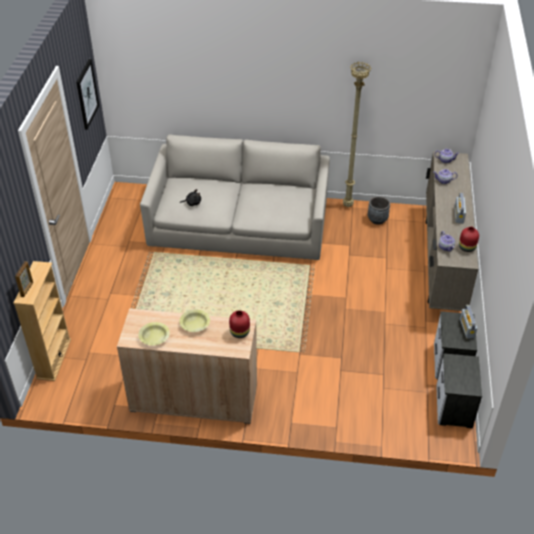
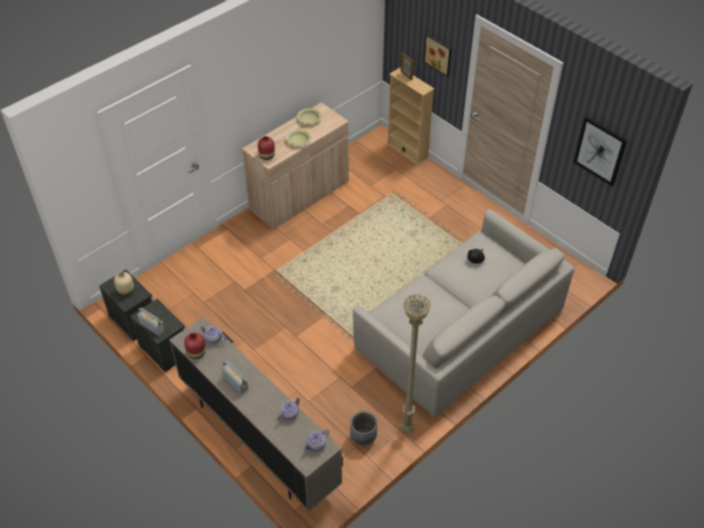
camera: 130 degrees right, 5 degrees up
(19, 225) = (438, 54): none -> picture
(461, 373) = (126, 290): none -> beige vase

